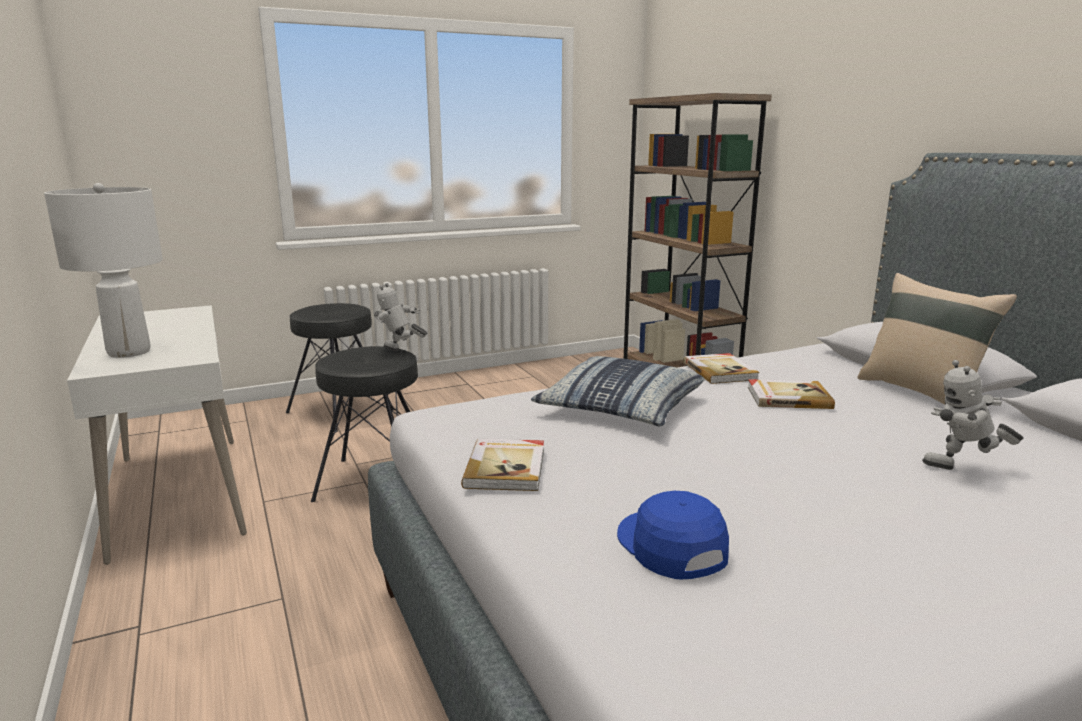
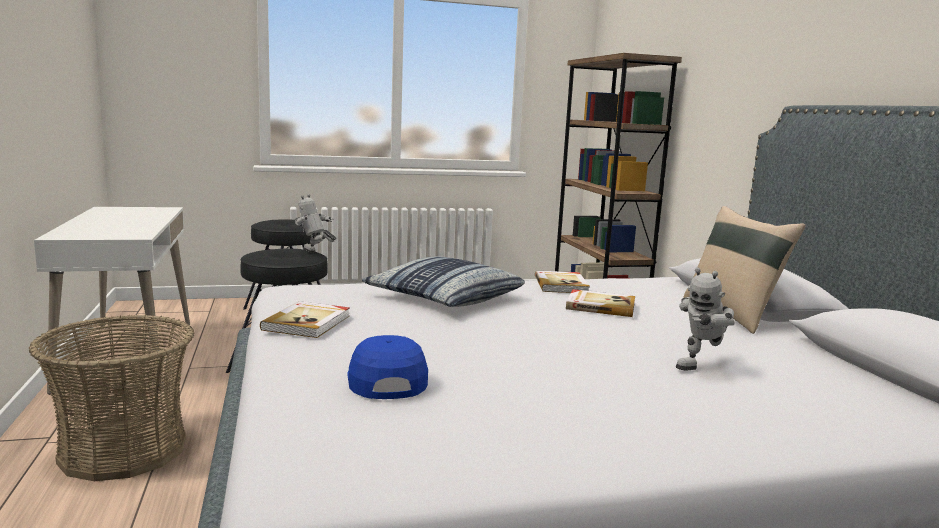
camera: 10 degrees right, 5 degrees down
(129, 352) = (93, 228): white table lamp -> none
(243, 629) = (123, 450): none -> basket
(963, 471) = (701, 367): toy robot -> toy robot turned 60 degrees counterclockwise

